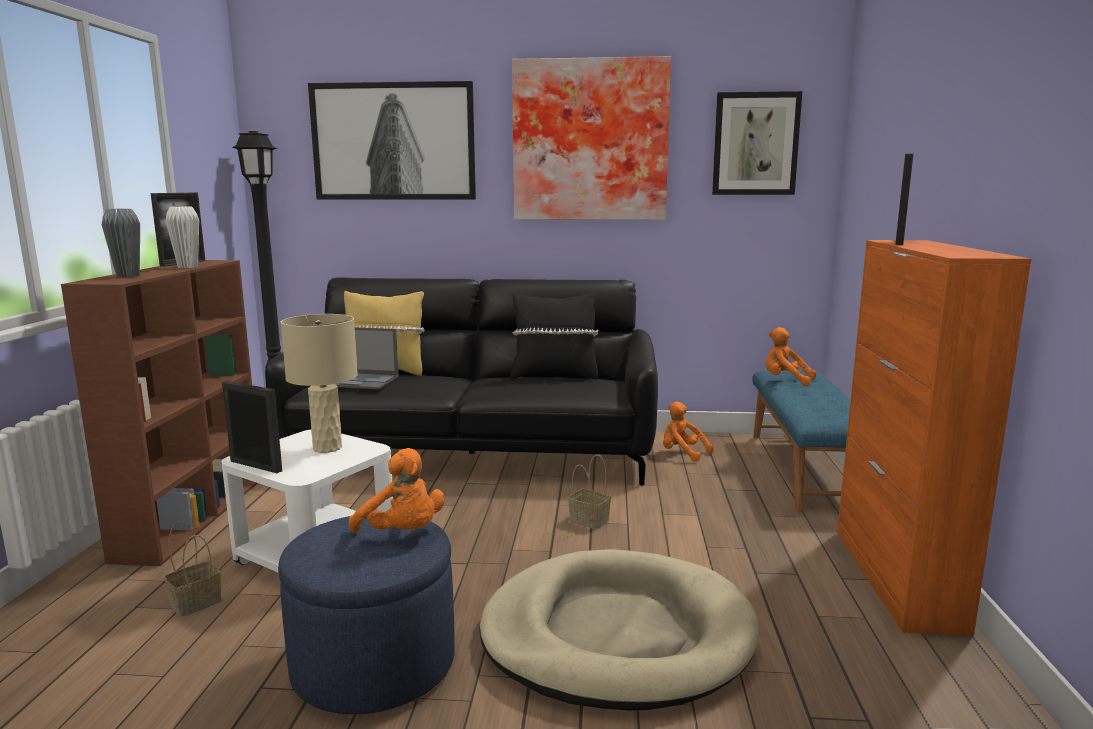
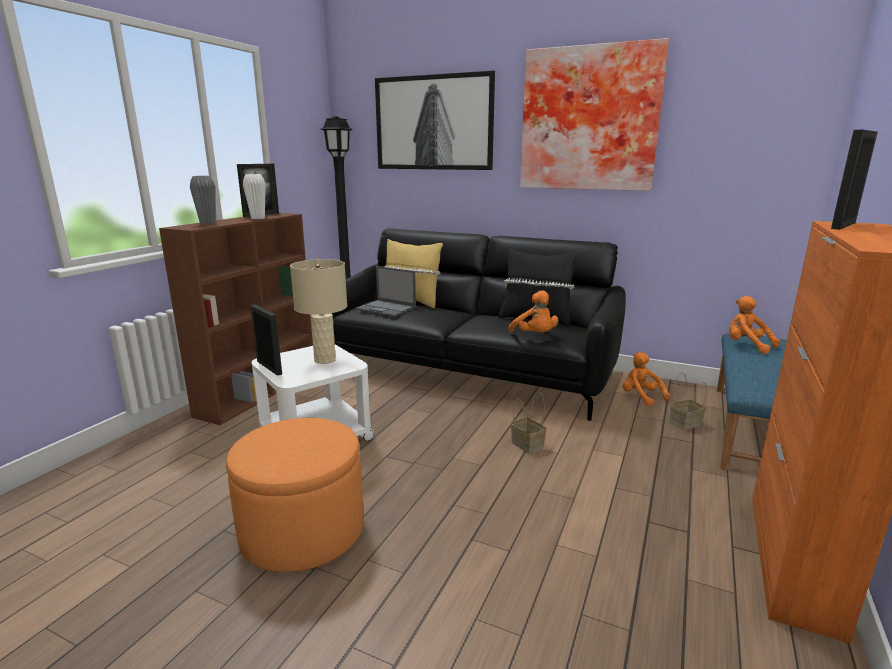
camera: 20 degrees right, 5 degrees up
(197, 602) = (225, 456): basket -> basket (685, 423)
(374, 664) = (302, 531): blue ottoman -> orange ottoman
(403, 533) = (323, 440): orange plush toy -> orange plush toy (535, 335)
(616, 635) = (492, 553): beige dog bed -> none
(755, 144) = (748, 120): picture -> none

